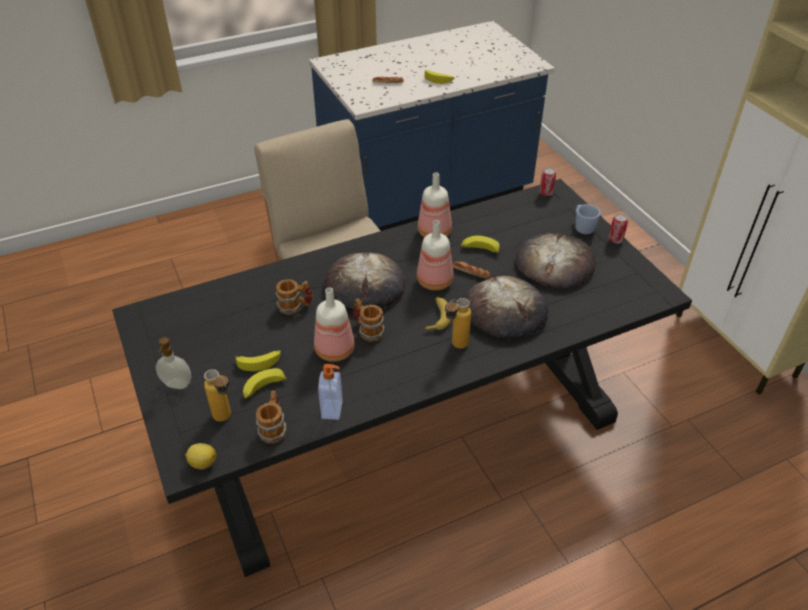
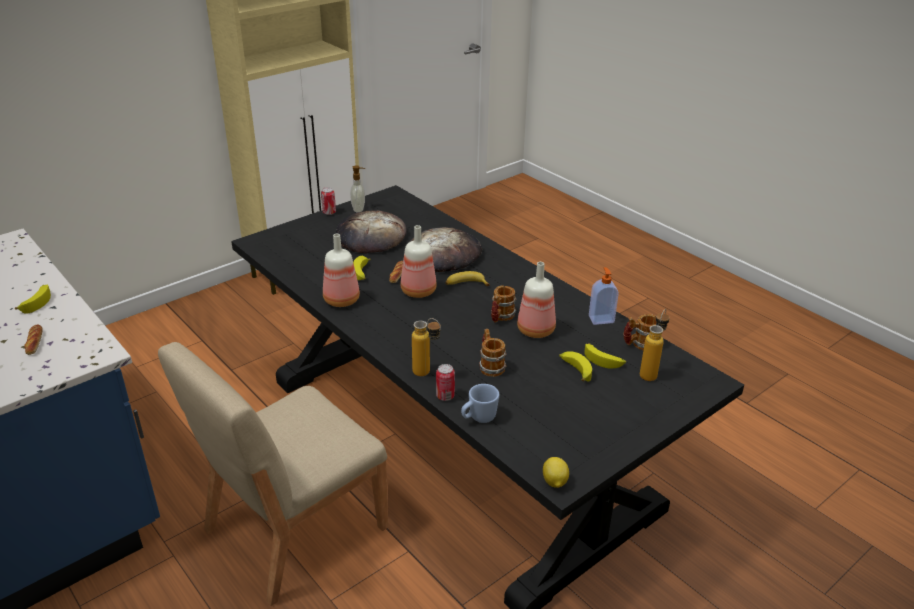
camera: 105 degrees left, 10 degrees down
(177, 385) = (635, 415): soap dispenser -> soap dispenser (359, 209)
(202, 463) = (701, 373): lemon -> lemon (554, 482)
(364, 287) = (442, 329): bread -> none
(455, 346) = (497, 272): bottle -> bottle (427, 374)
(546, 193) = (260, 246): can -> can (445, 396)
(582, 227) = (313, 227): blue mug -> blue mug (478, 418)

